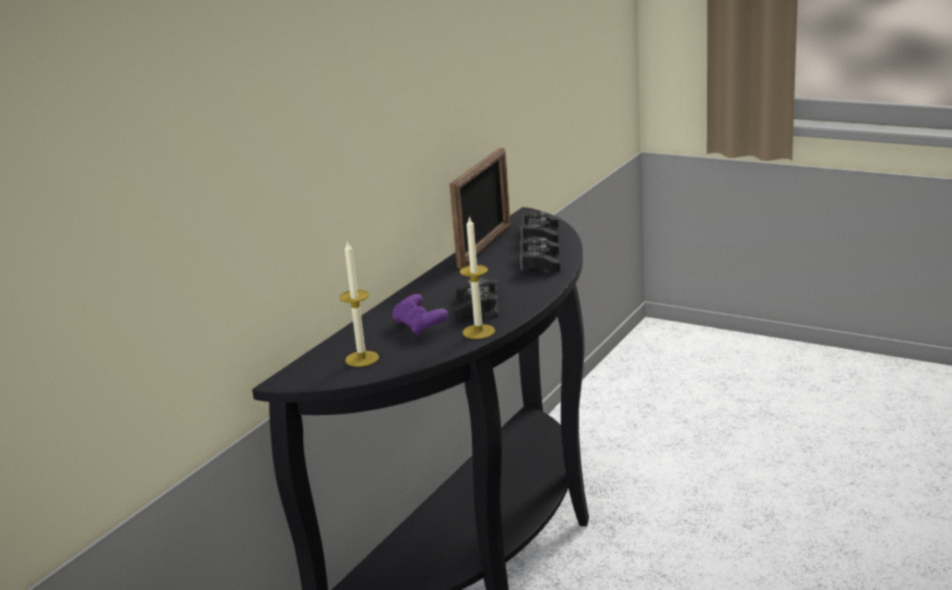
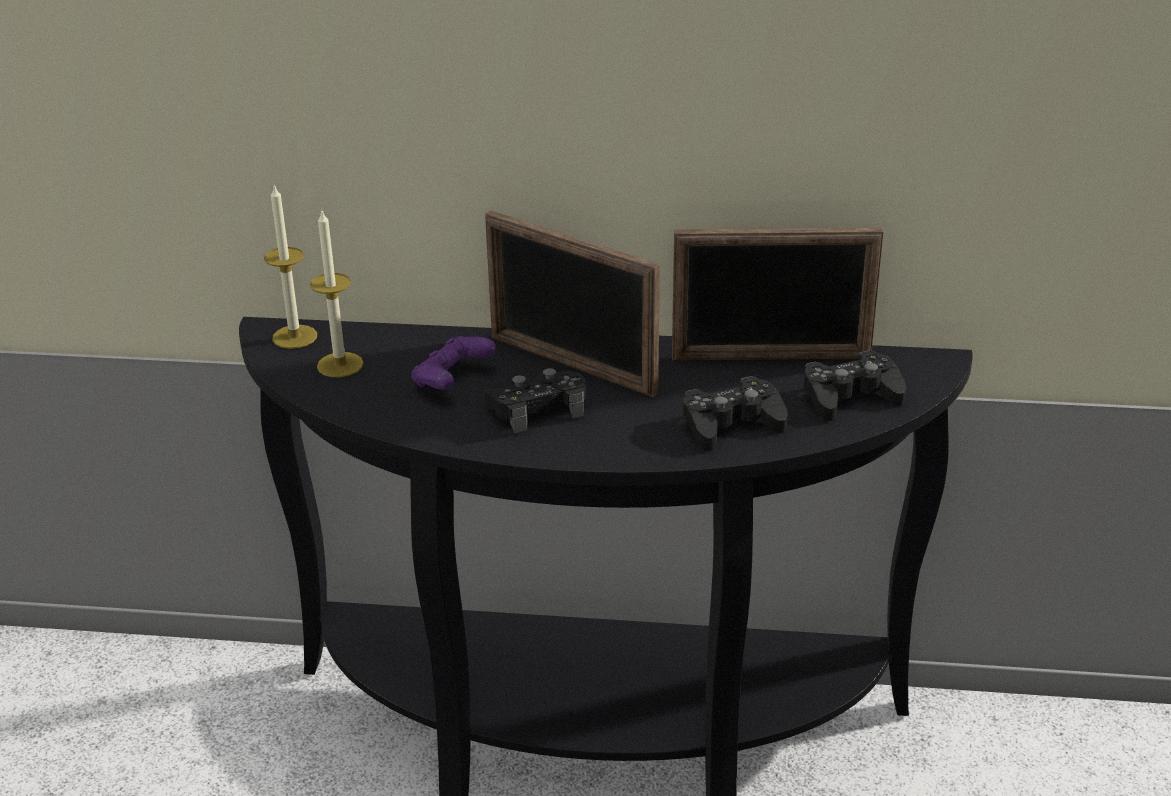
camera: 65 degrees right, 10 degrees up
(439, 293) = (571, 365): none -> picture frame
(478, 331) = (452, 432): candle -> candle (295, 337)

